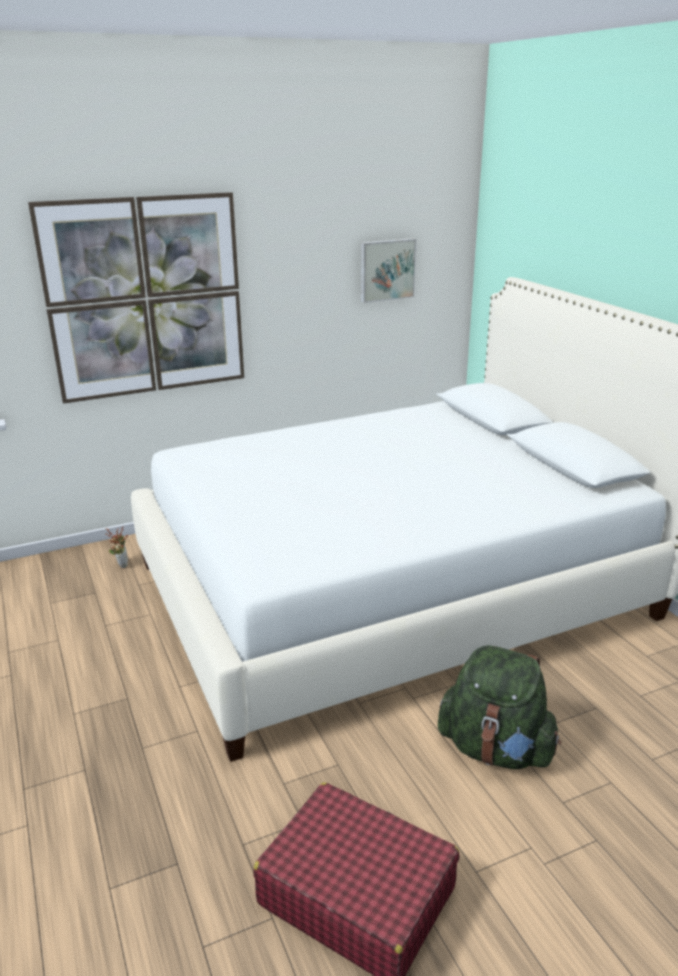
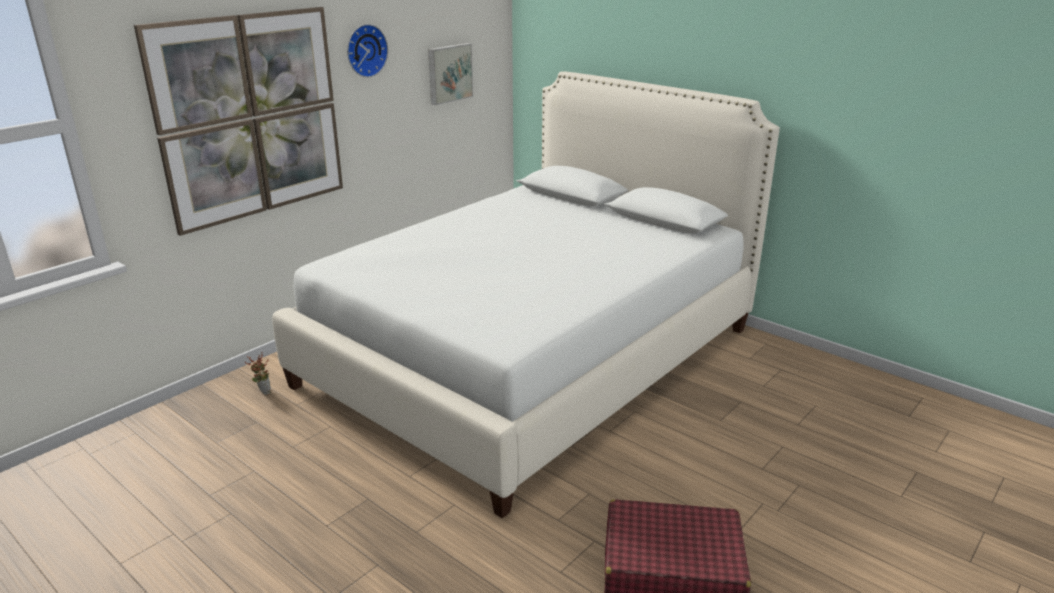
camera: 25 degrees left, 0 degrees up
(282, 239) = (365, 50): none -> wall clock
(495, 749) = (694, 448): green backpack -> none

